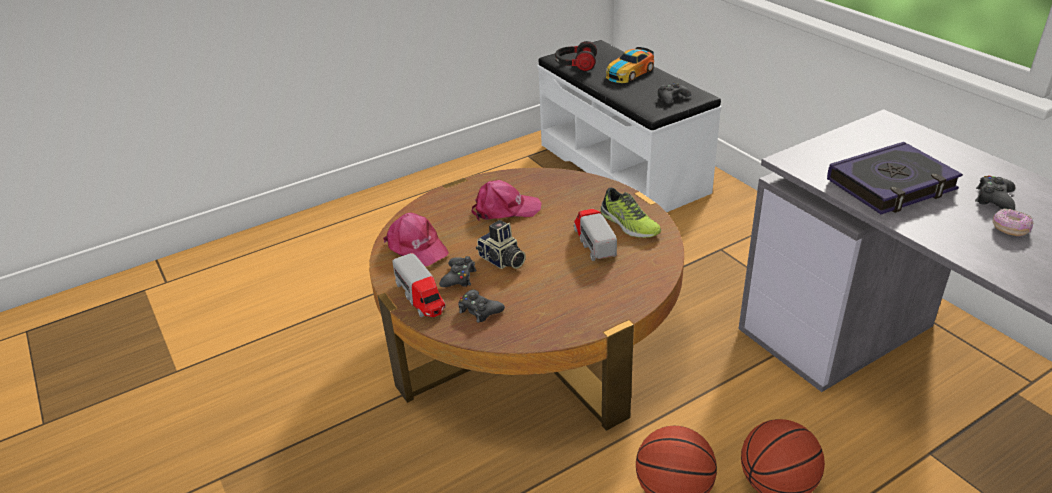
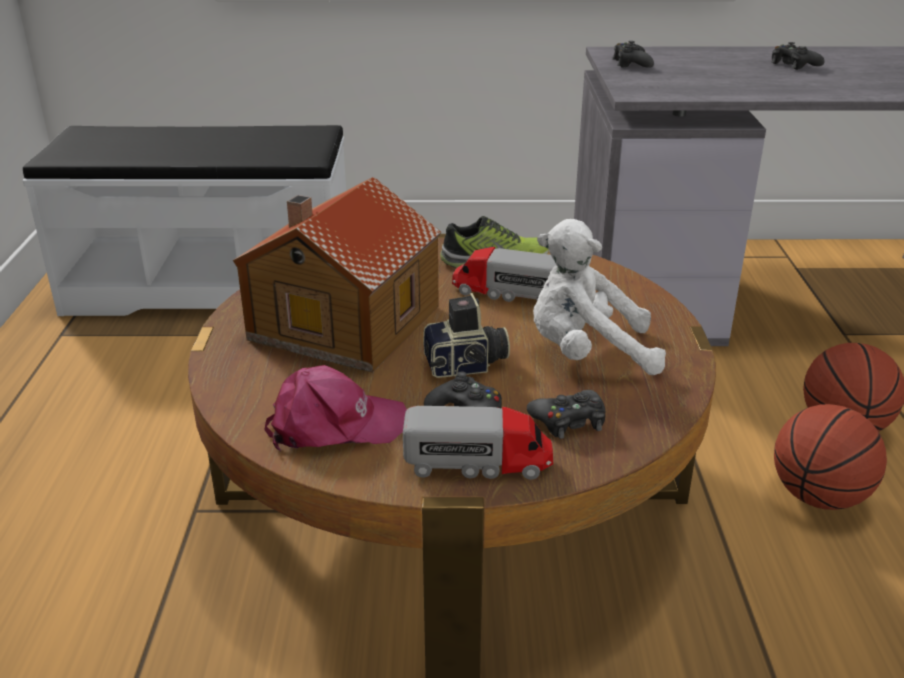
camera: 60 degrees left, 5 degrees down
(505, 209) = (341, 323): pink cap -> toy house
(552, 293) = (587, 354): none -> white plush toy
(575, 65) = (102, 154): headphones -> none
(629, 73) = (191, 138): toy car -> none
(672, 97) = (296, 140): black game controller -> black game controller (631, 63)
(891, 185) = (732, 81): book -> none
(1009, 229) = (847, 74): donut -> none

